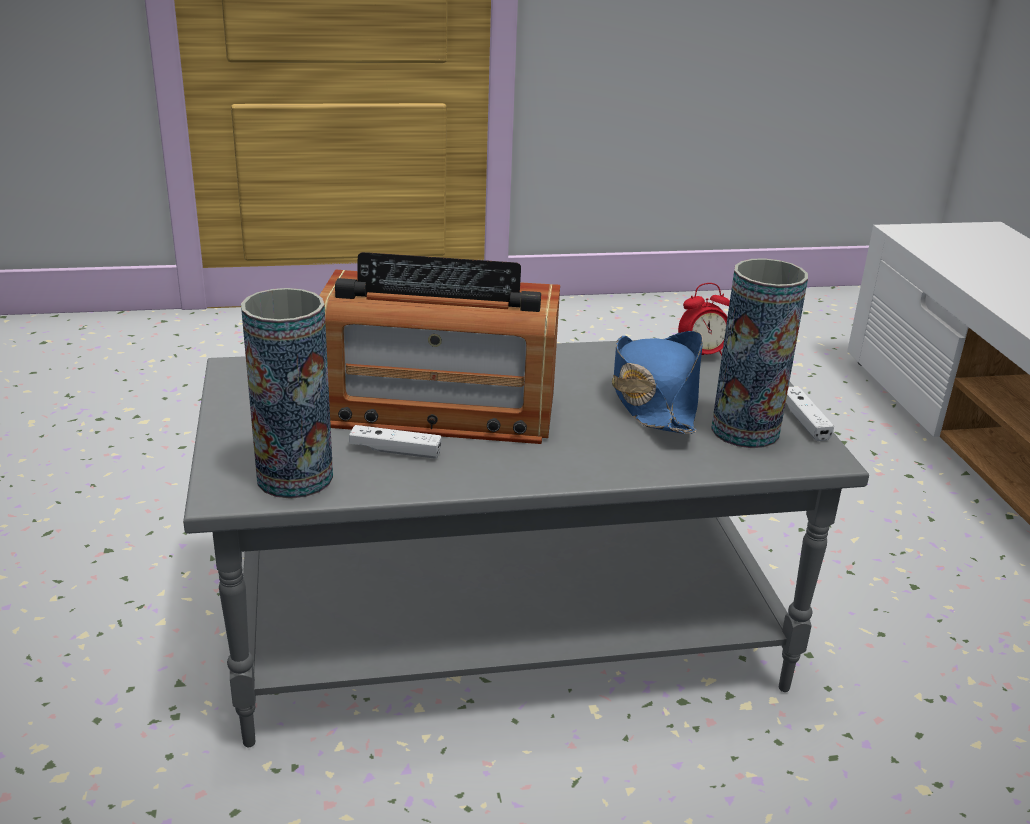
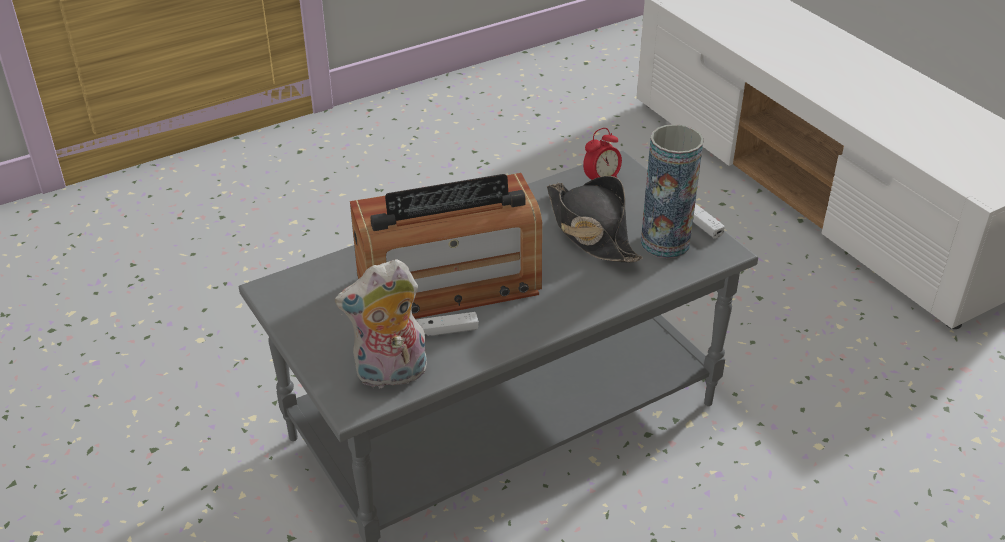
camera: 20 degrees left, 10 degrees up
(294, 477) = (390, 375): vase -> plush toy
(654, 398) = (590, 231): blue hat -> black hat

